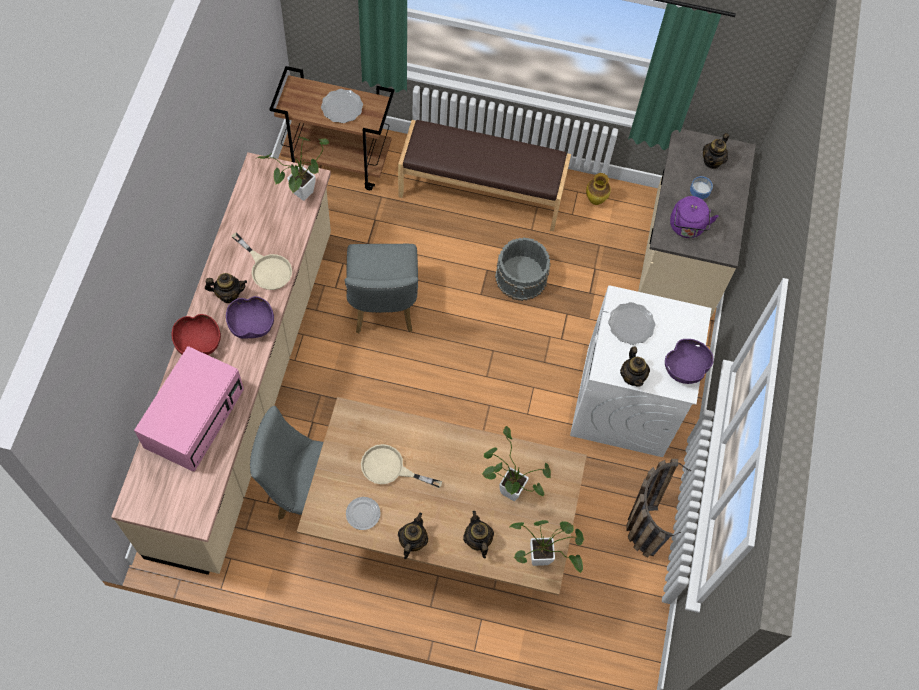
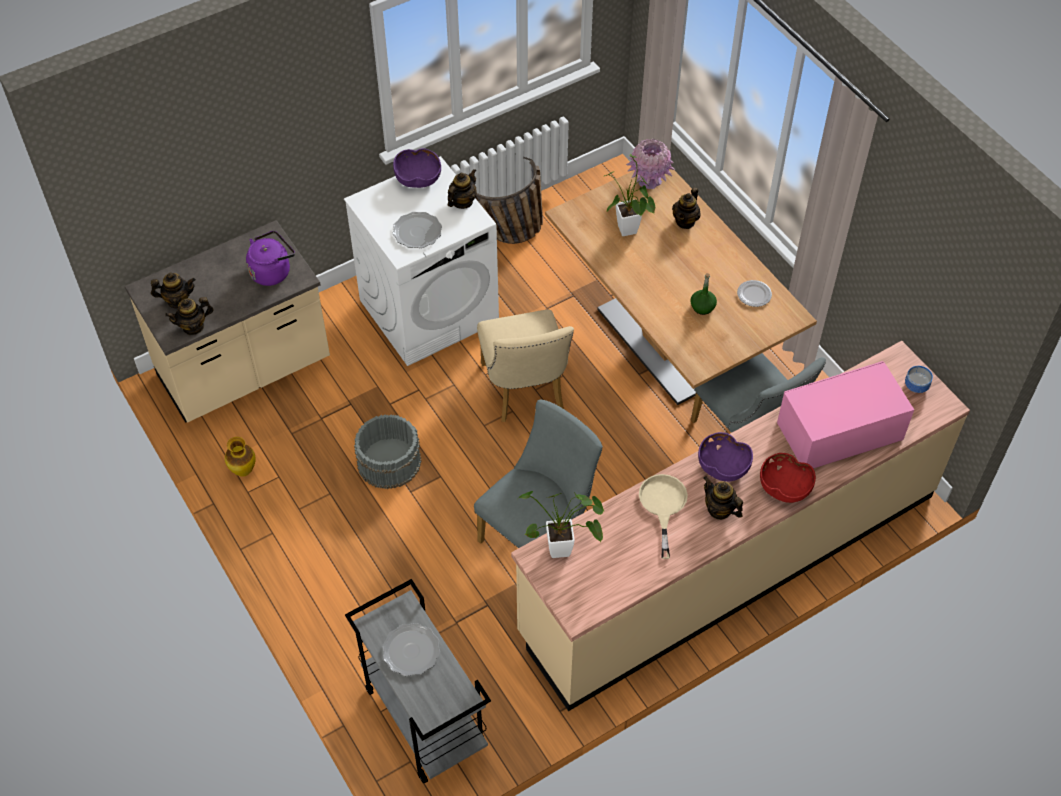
camera: 130 degrees left, 10 degrees down
(338, 160) = (423, 717): brown cart -> grey cart
(390, 468) = (702, 307): beige frying pan -> green bottle
(412, 541) = (734, 253): teapot -> teapot (193, 326)
(481, 191) = (328, 565): brown bench -> none
(493, 396) = (524, 393): none -> beige chair
(544, 558) = (649, 180): potted plant -> pink vase
(699, 192) = (223, 287): bowl -> bowl (915, 386)

